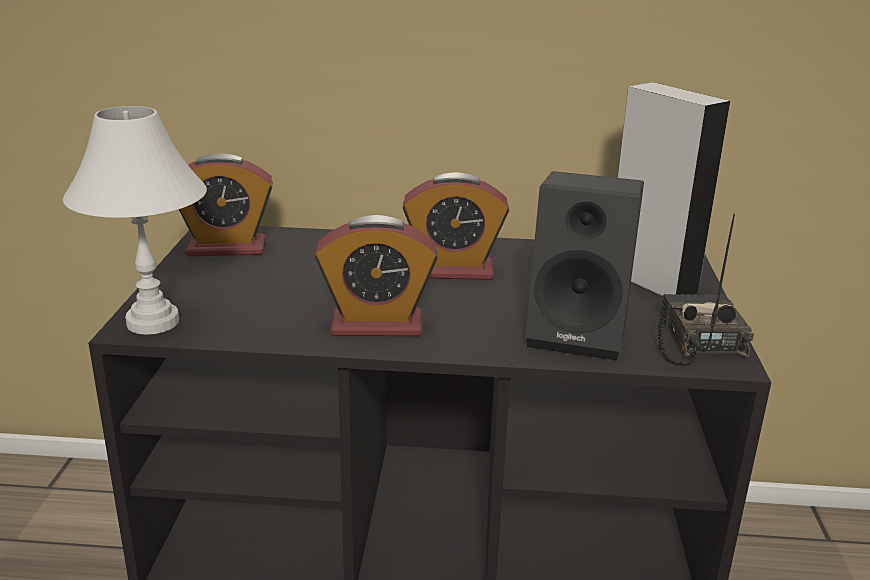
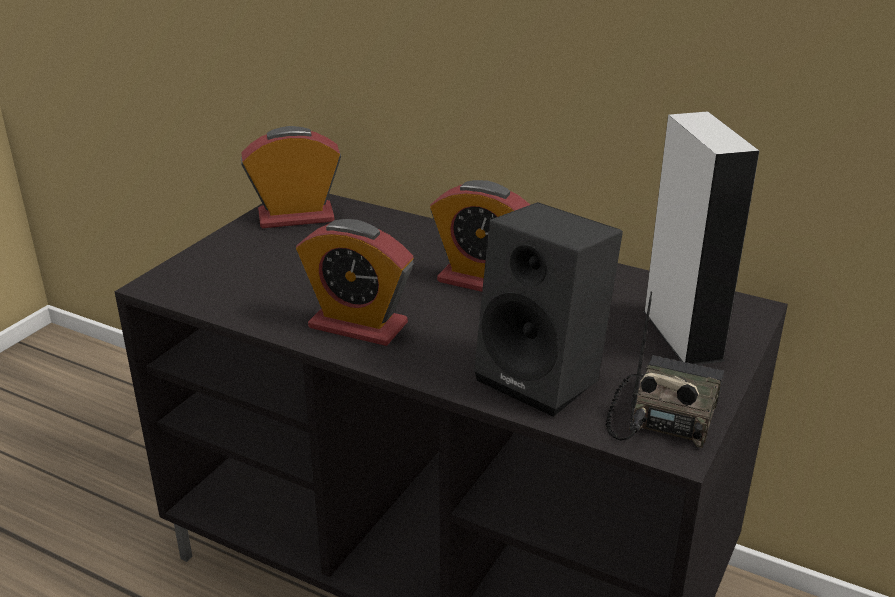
camera: 25 degrees right, 5 degrees up
(153, 322) = (176, 282): white table lamp -> none
(226, 248) = (296, 217): alarm clock -> alarm clock turned 150 degrees clockwise

